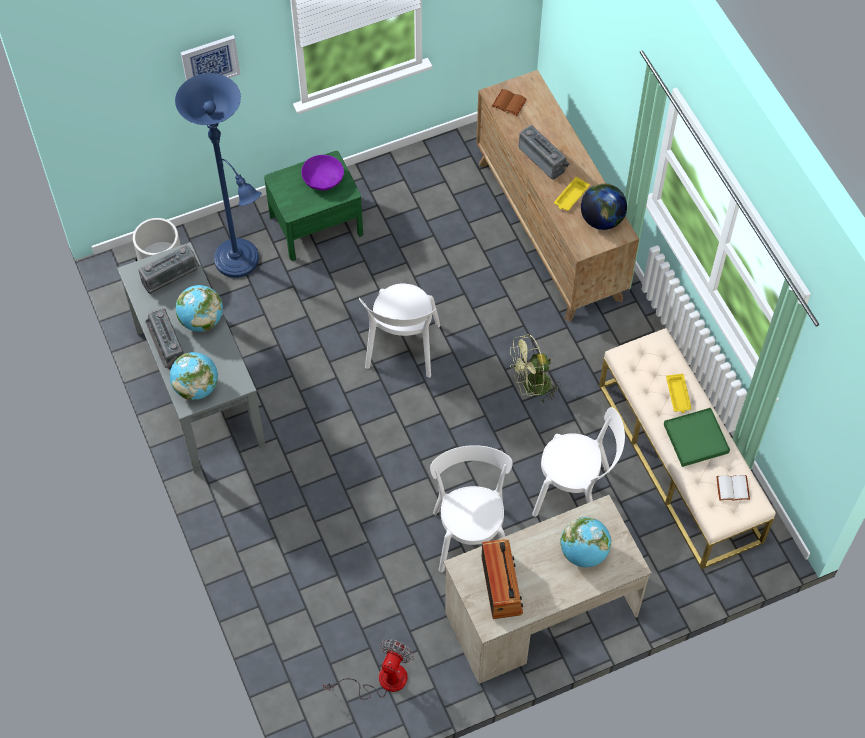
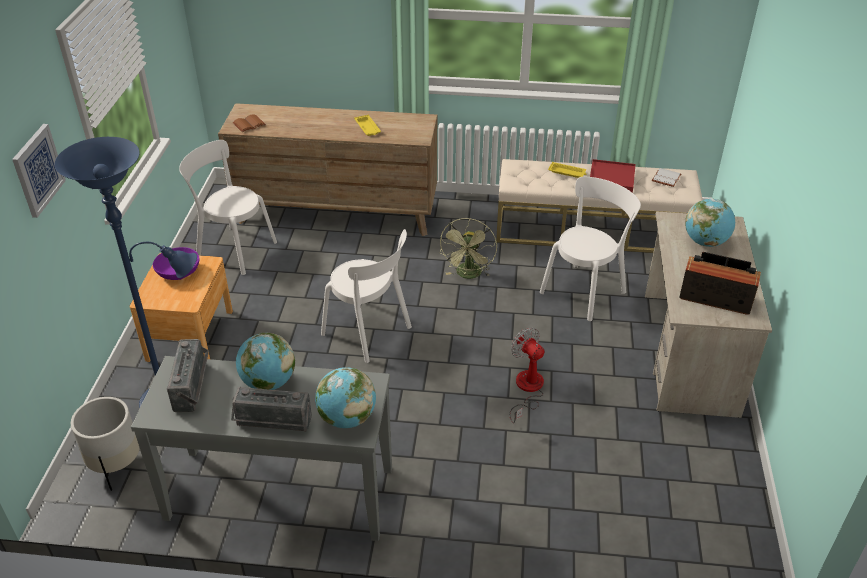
camera: 60 degrees left, 20 degrees down
(316, 225) = (190, 335): green nightstand -> brown nightstand
(381, 680) = (708, 485): fan -> fan (527, 389)
(470, 534) = (585, 364): white chair -> white chair (233, 249)
(543, 158) = (319, 127): radio -> none
(602, 219) = (403, 122): globe -> none
(696, 438) = (611, 178): green tray -> red tray

